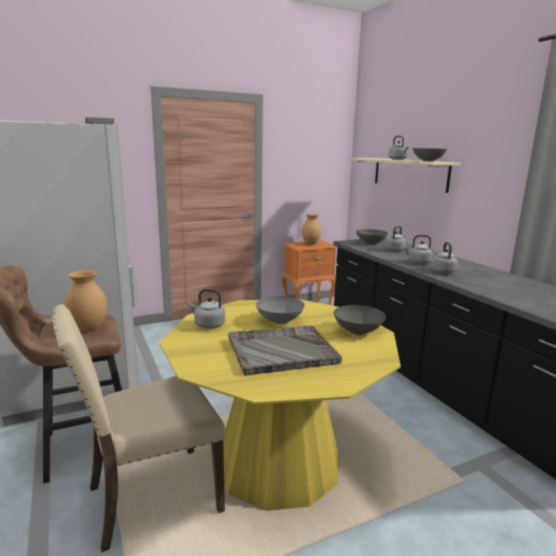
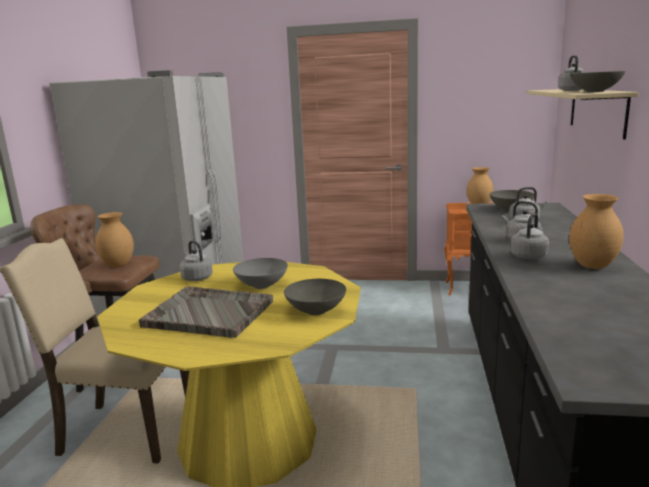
camera: 35 degrees right, 0 degrees up
(484, 273) = (593, 266): none -> brown vase

